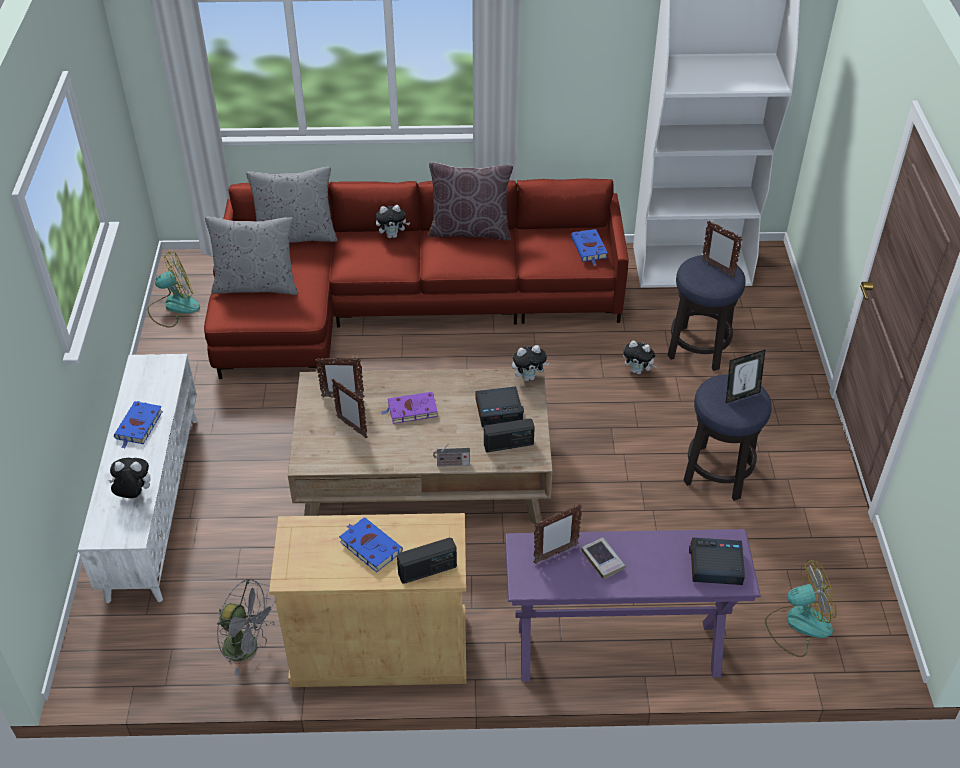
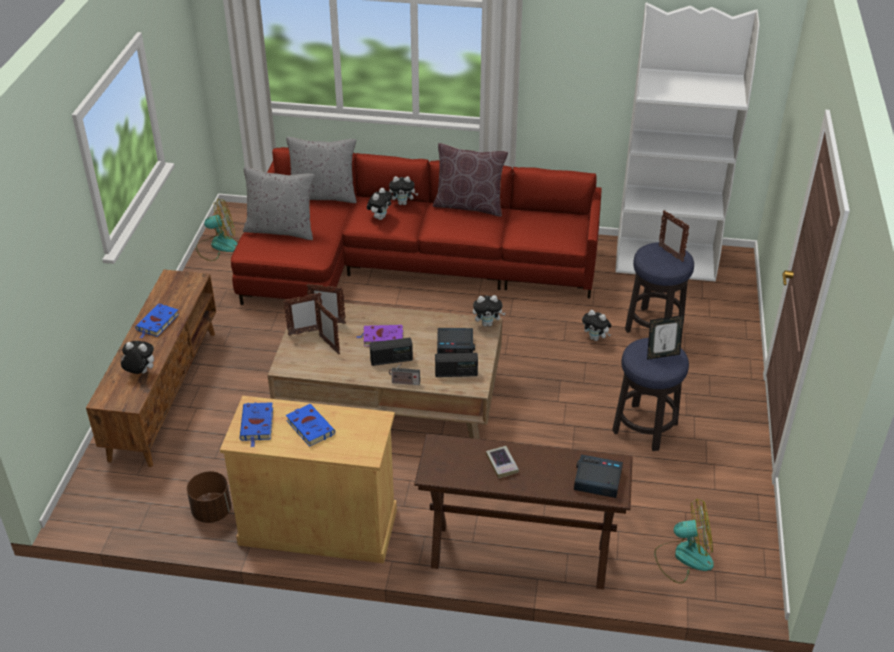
camera: 10 degrees right, 5 degrees down
(153, 504) = (164, 393): white tv stand -> brown tv stand
(248, 648) = (212, 511): grey fan -> brown planter
(370, 256) = (380, 217): none -> plush toy
(427, 570) = (351, 450): radio -> radio (391, 360)
(555, 554) = (463, 454): picture frame -> picture frame (305, 332)
(589, 249) = (567, 230): blue book -> blue book (257, 425)
(617, 650) = (519, 555): purple console table -> brown console table

